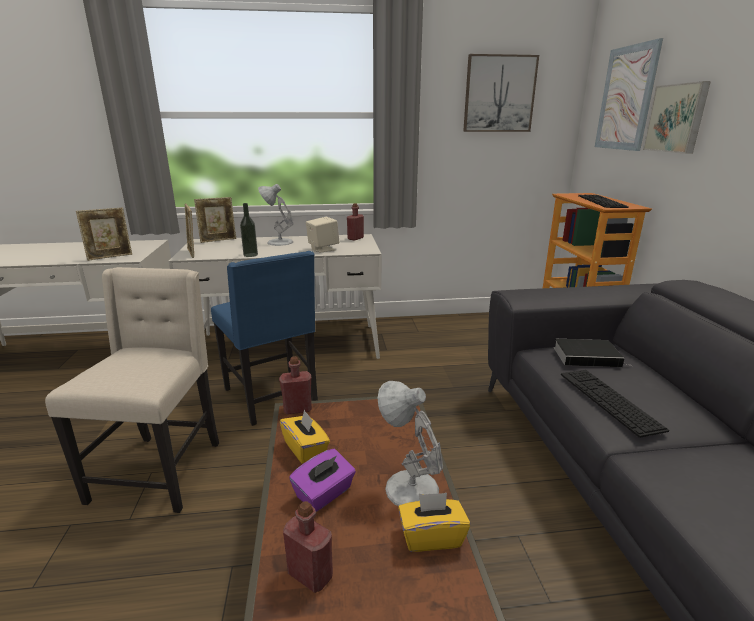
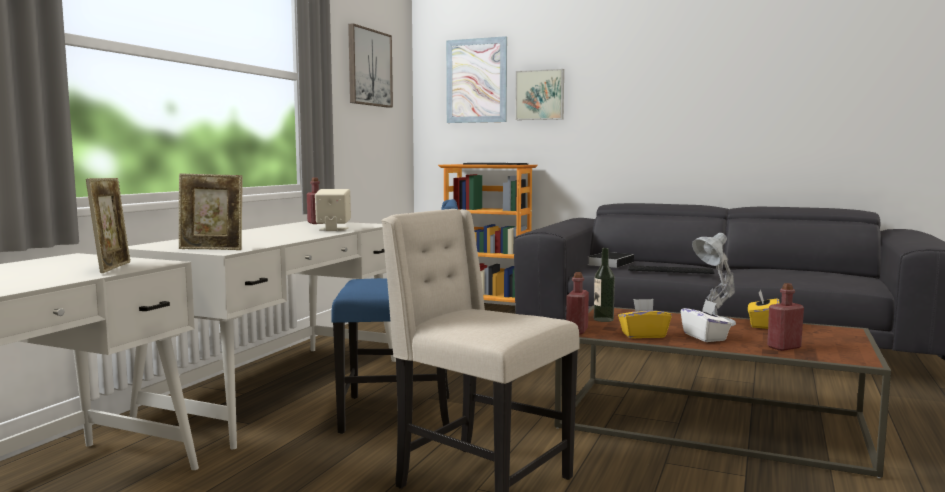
camera: 60 degrees left, 15 degrees down
(218, 240) = (168, 242): picture frame -> none
(250, 255) = (290, 240): bottle -> bottle (603, 319)
(278, 242) = (256, 233): white table lamp -> none
(324, 493) = (705, 337): purple tissue box -> white tissue box

